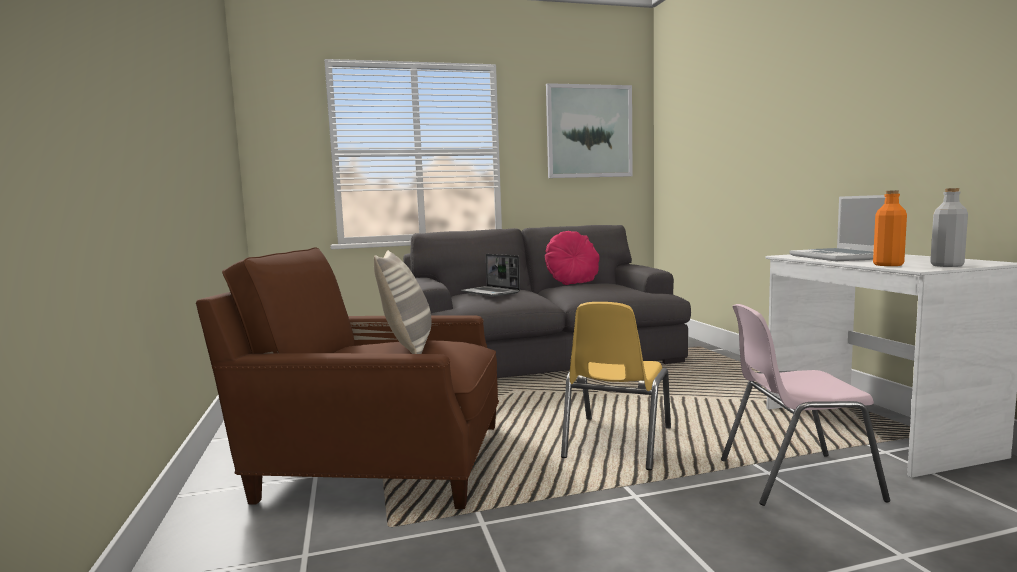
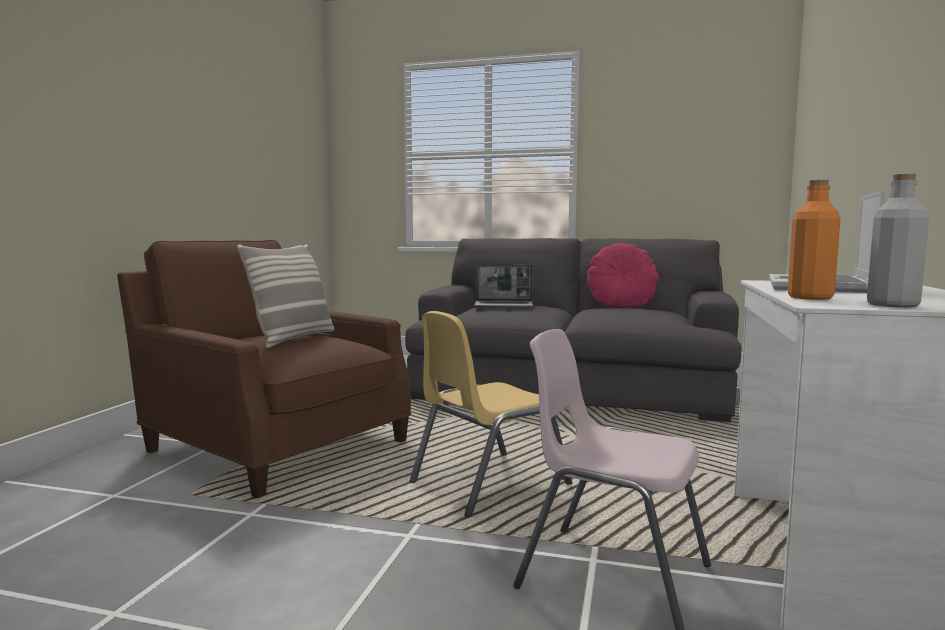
camera: 30 degrees right, 0 degrees up
(491, 292) = (504, 306): laptop -> laptop turned 75 degrees counterclockwise
(589, 131) = (696, 123): picture -> none

